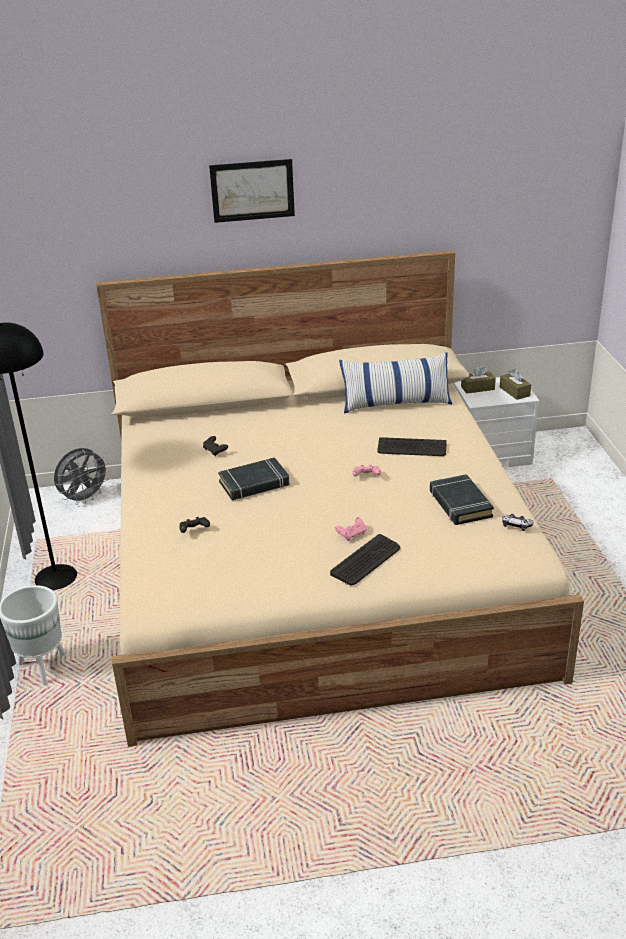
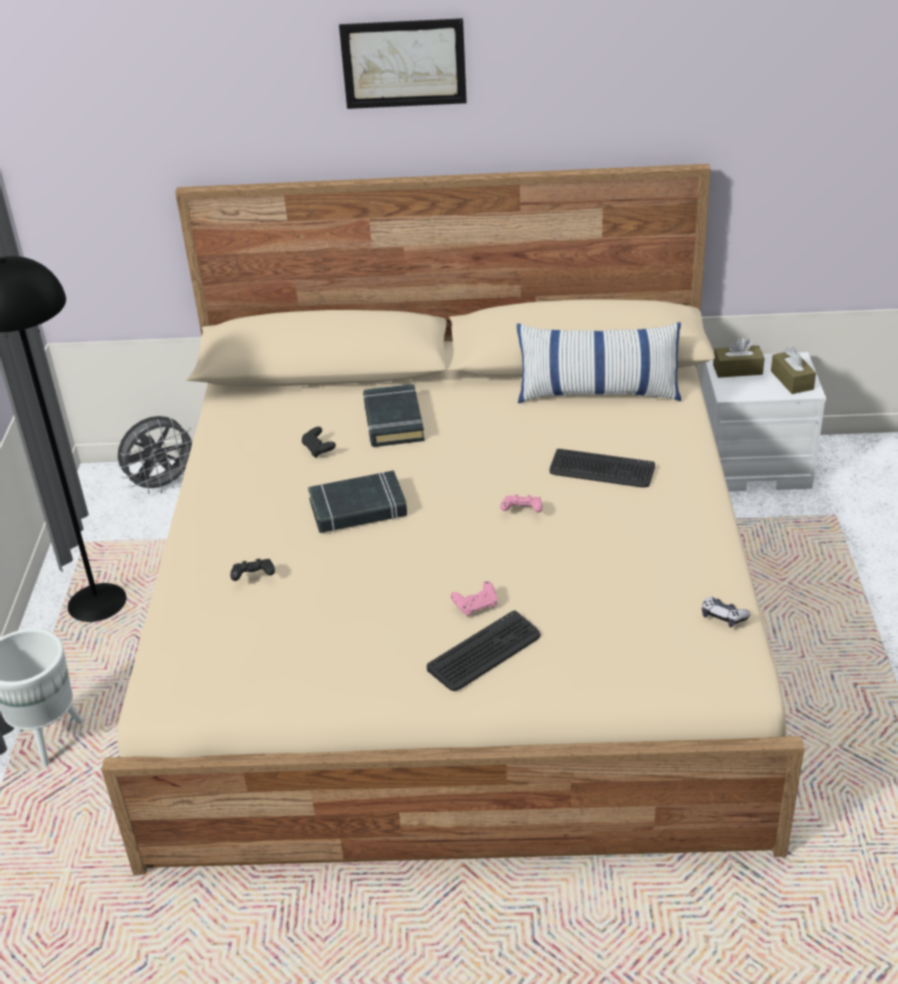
camera: 10 degrees right, 5 degrees up
(460, 504) = (648, 571): black book -> black book (393, 421)

